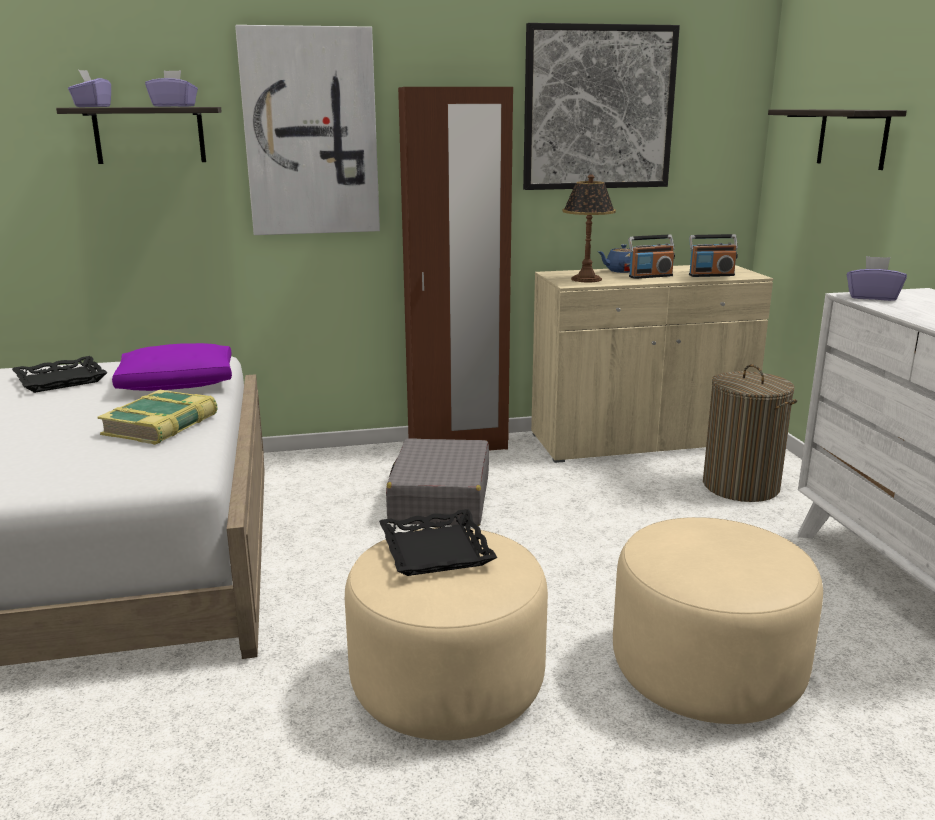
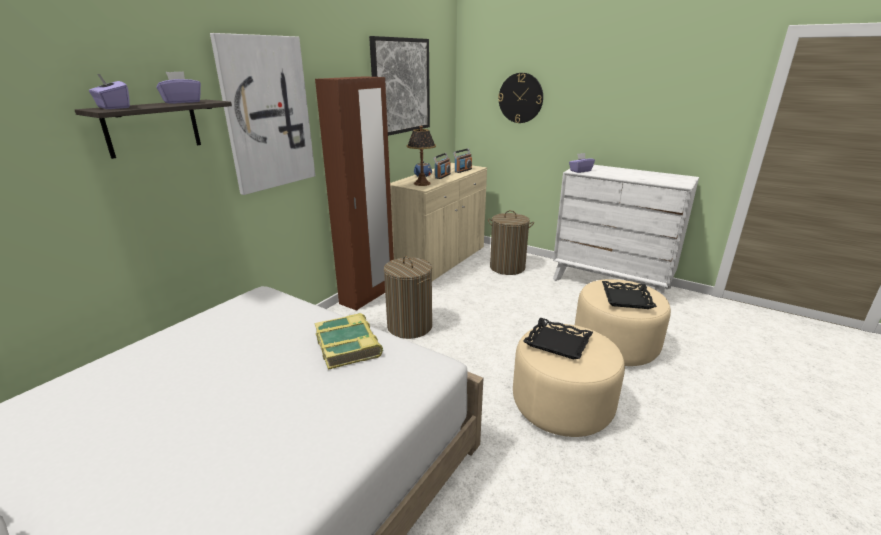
camera: 45 degrees left, 5 degrees up
(61, 380) = (179, 350): black tray -> black tray (626, 298)
(176, 384) = (281, 317): purple pillow -> none
(440, 499) = (410, 326): grey suitcase -> laundry basket
(852, 138) = (520, 98): shelf -> wall clock

